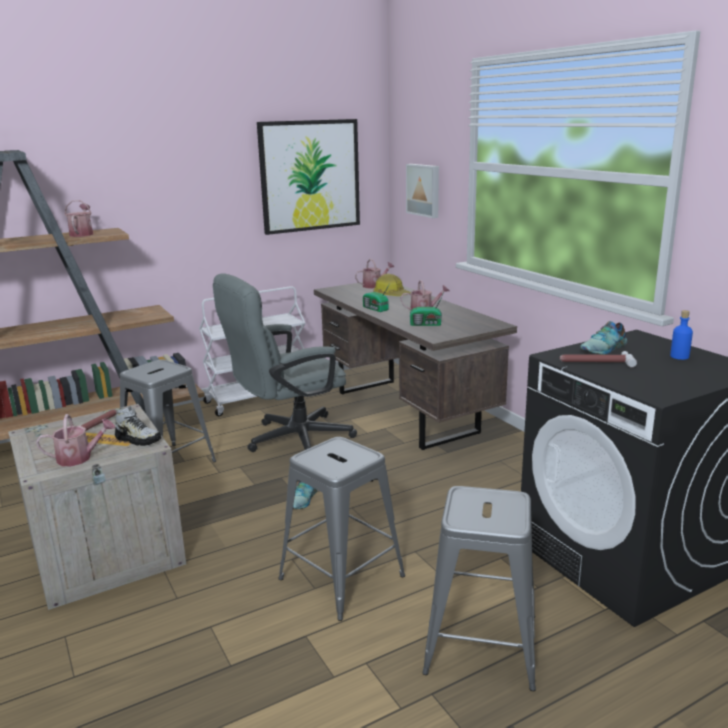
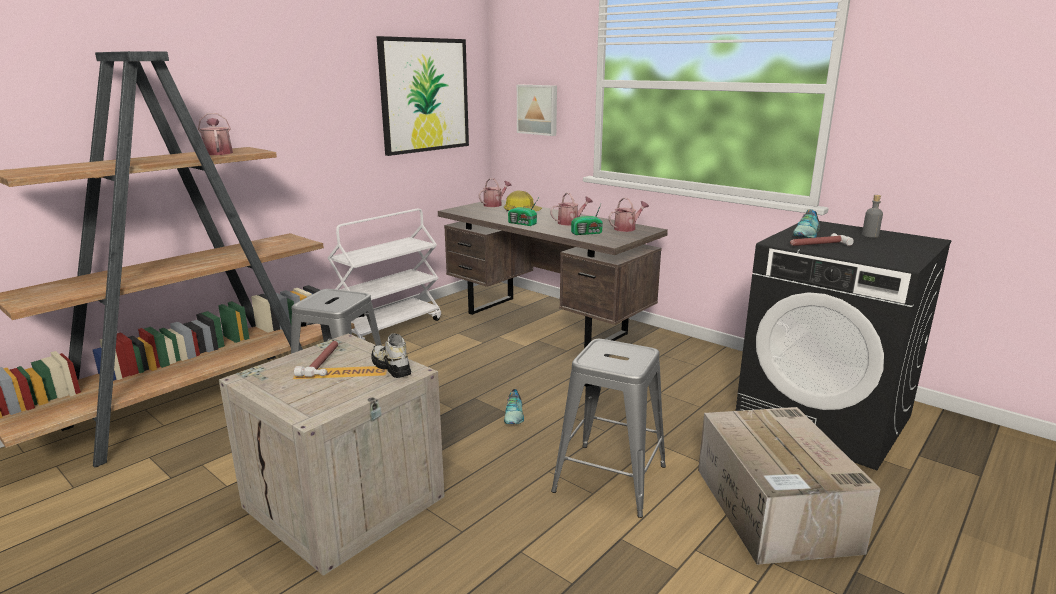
camera: 20 degrees left, 0 degrees up
(79, 458) = (343, 394): watering can -> watering can (627, 228)
(138, 439) = (391, 367): shoe -> shoe turned 135 degrees counterclockwise
(290, 440) = (455, 362): grey office chair -> none
(480, 643) = (775, 510): grey stool -> cardboard box
(679, 356) = (870, 235): blue bottle -> grey bottle

